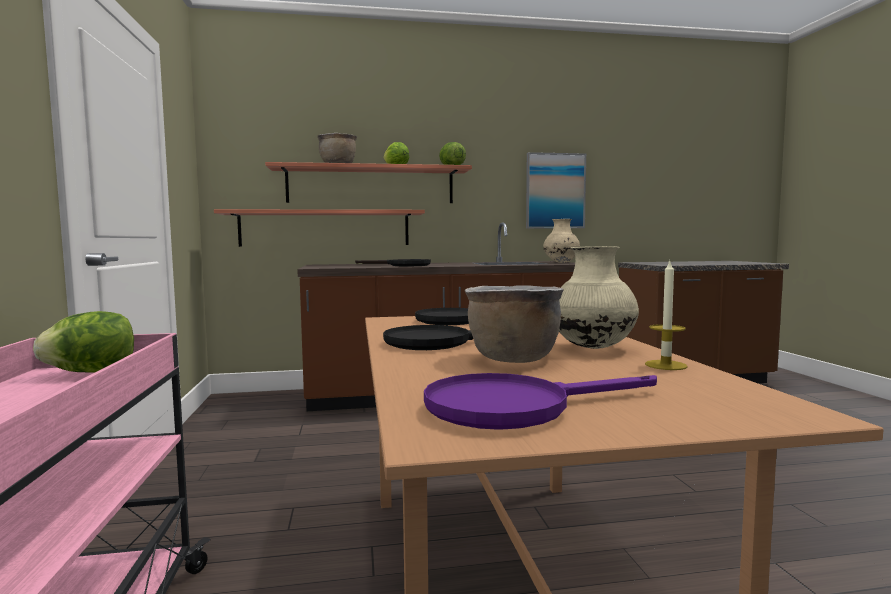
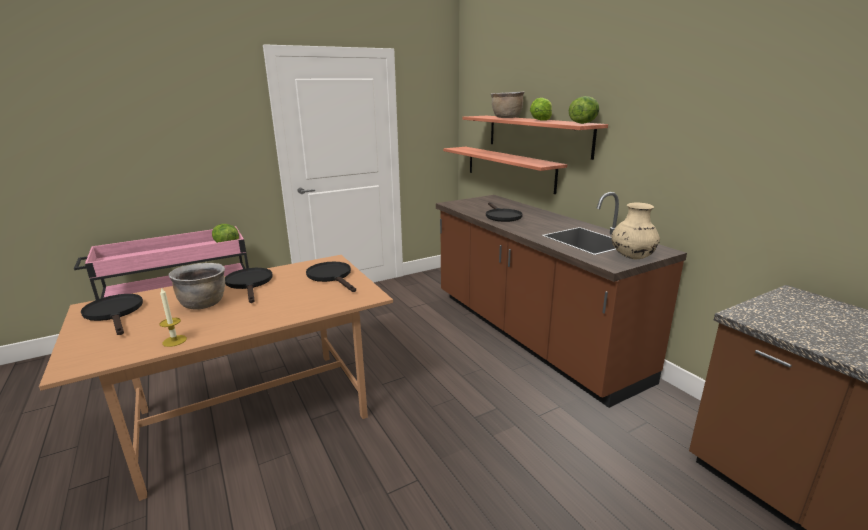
camera: 70 degrees right, 15 degrees up
(515, 407) = (115, 313): purple frying pan -> black frying pan
(555, 191) = (708, 159): picture -> none
(593, 348) = (228, 320): beige vase -> none

